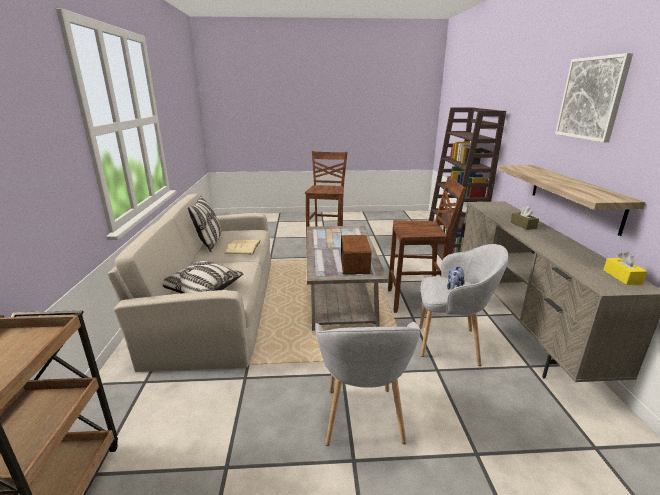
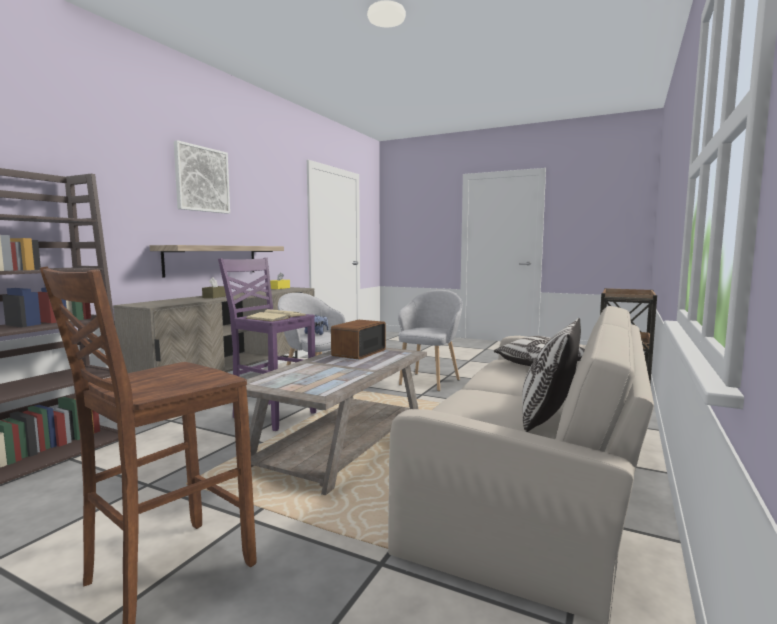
camera: 150 degrees left, 15 degrees down
(243, 247) = (480, 396): beige book -> beige book (276, 317)
(416, 301) = (272, 415): brown stool -> purple stool

